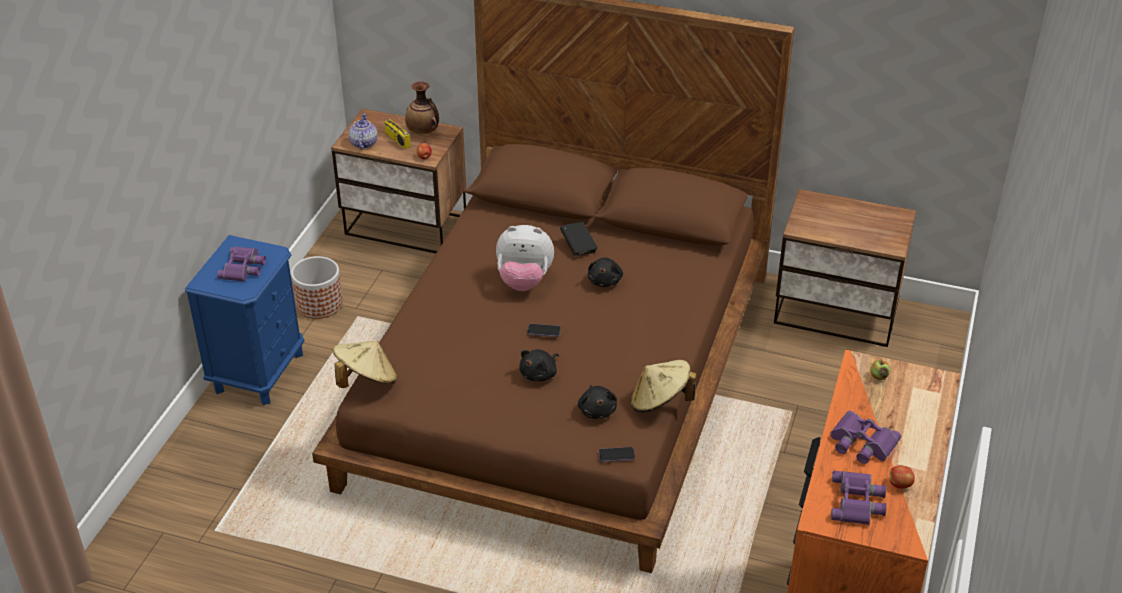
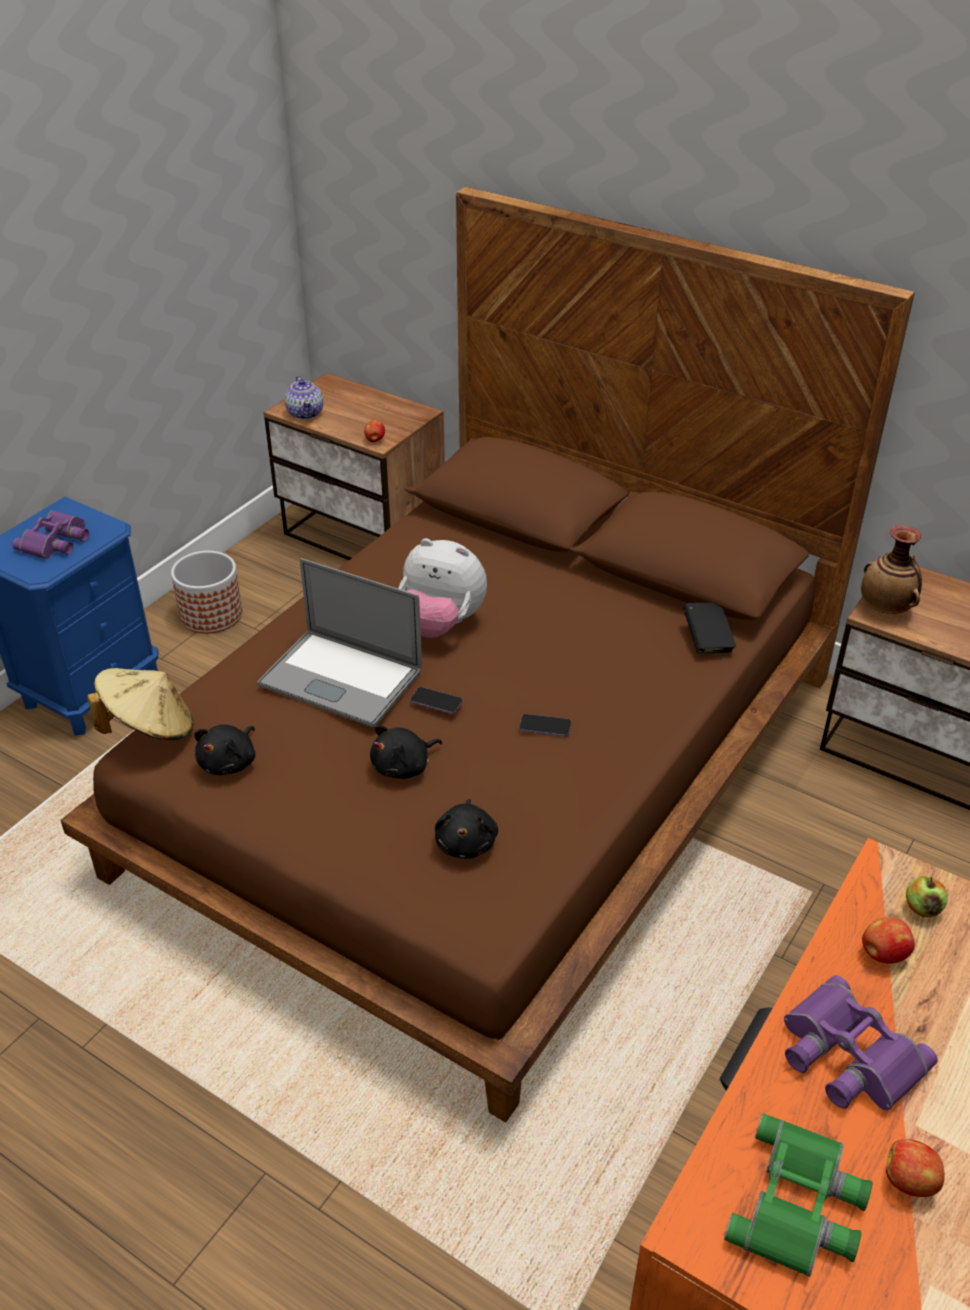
camera: 15 degrees right, 0 degrees up
(363, 143) = (305, 413): teapot -> teapot turned 150 degrees clockwise
(396, 140) = (350, 414): radio -> none
(423, 132) = (388, 410): vase -> vase (885, 609)
(476, 327) = (340, 678): none -> laptop
(578, 247) = (539, 589): black book -> black book (707, 639)
(605, 280) = (558, 643): black plush toy -> black plush toy (230, 762)
(616, 455) = (467, 926): phone -> phone (545, 726)
(660, 402) = (570, 849): beige hat -> none
(858, 502) = (800, 1206): purple binoculars -> green binoculars
(866, 399) = (883, 954): none -> apple

